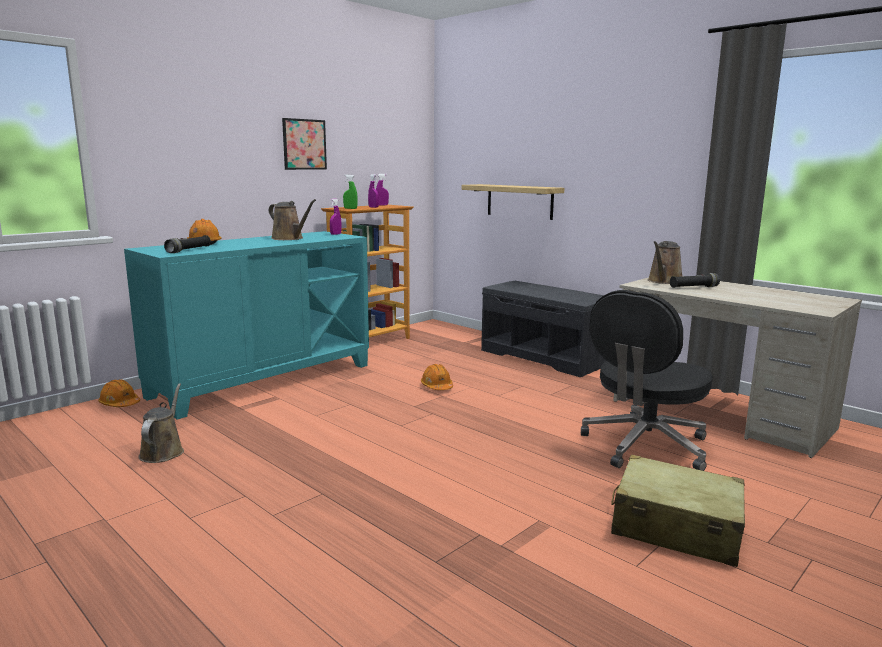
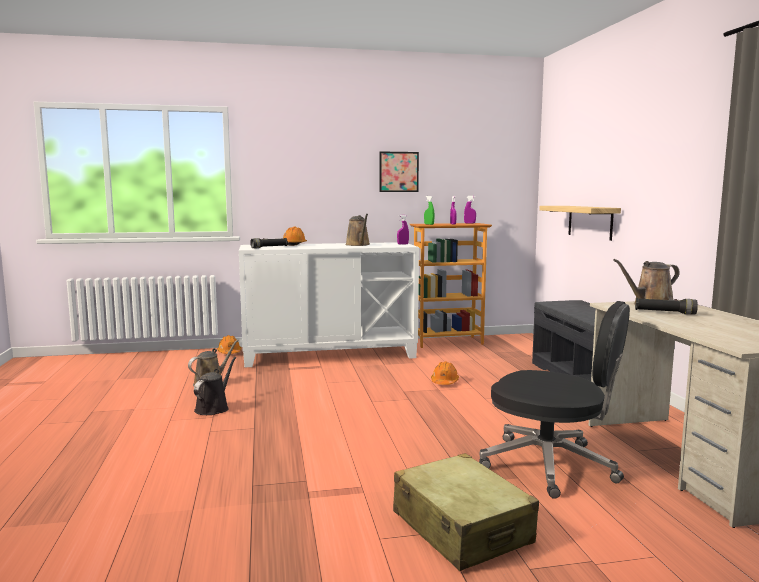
camera: 35 degrees right, 5 degrees down
(226, 484) = (214, 408): none -> black watering can
(263, 380) = (329, 354): turquoise cabinet -> white cabinet
(644, 446) = (551, 466): black office chair -> black office chair turned 135 degrees counterclockwise

